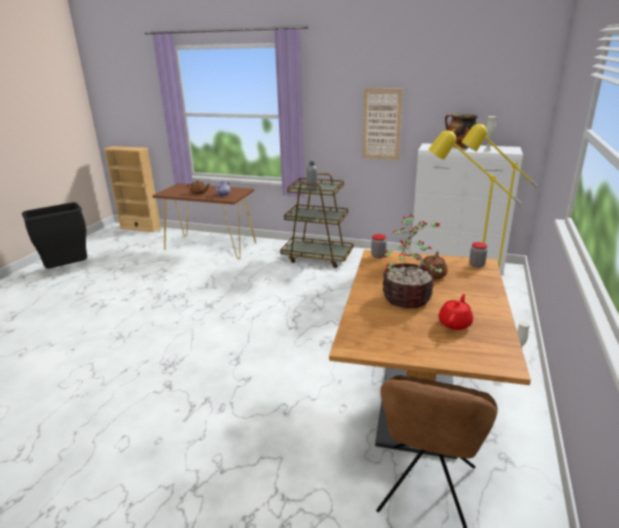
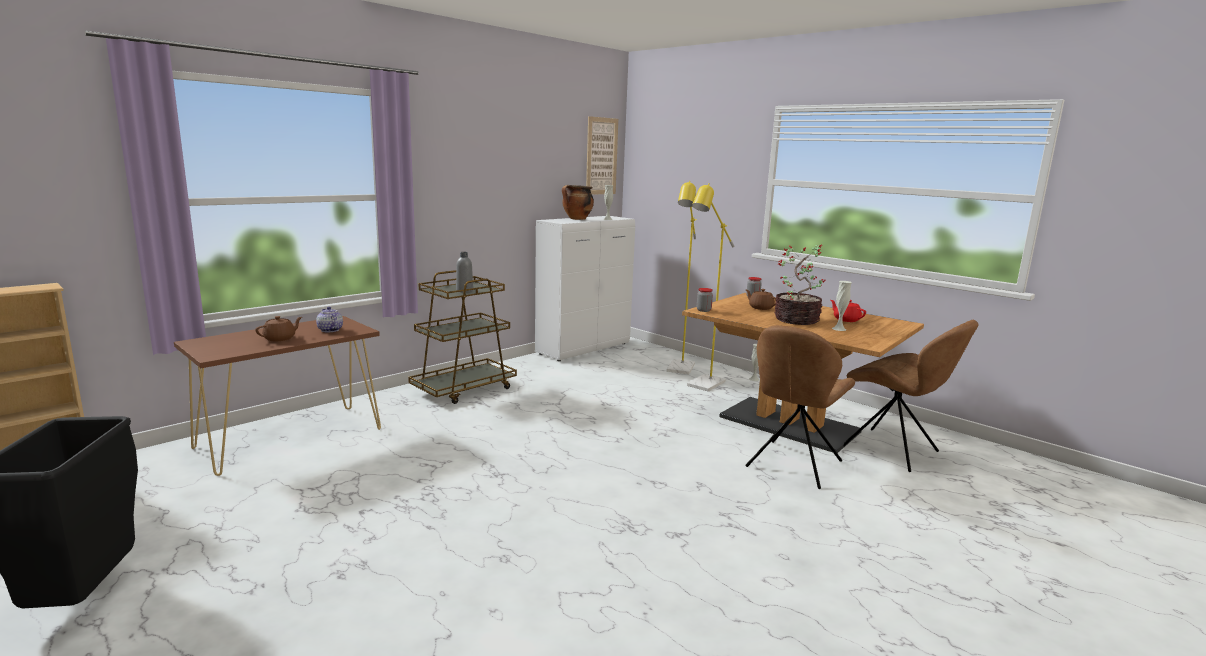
camera: 65 degrees left, 10 degrees down
(320, 420) = (792, 465): none -> brown chair
(381, 124) = (494, 201): picture -> picture (601, 156)
(401, 323) = (839, 329): none -> white vase

